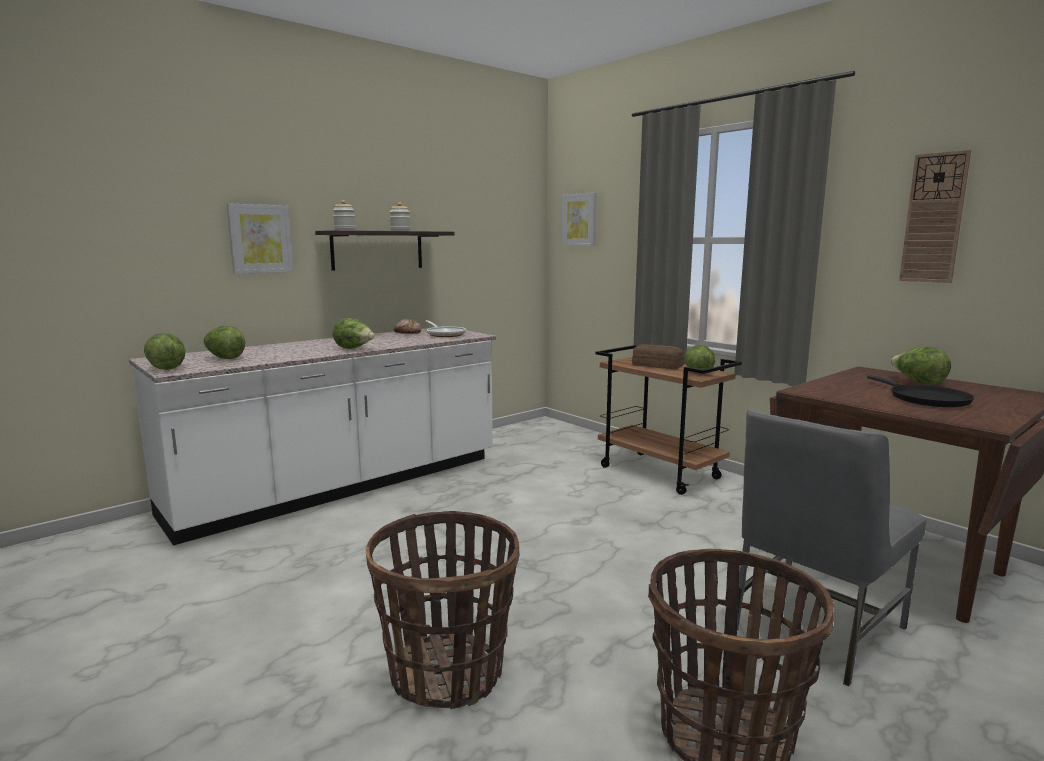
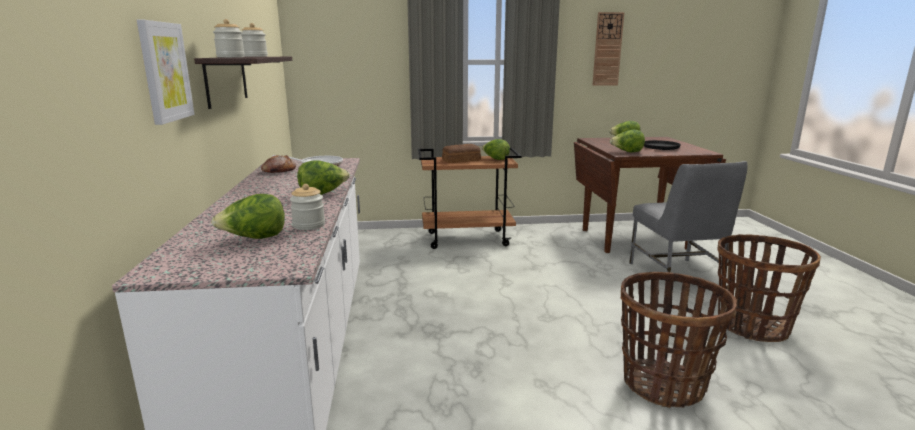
camera: 55 degrees left, 5 degrees up
(166, 368) = (259, 267): lettuce -> lettuce (627, 152)
(264, 360) = (309, 225): none -> jar
(579, 220) = (328, 43): picture -> none

